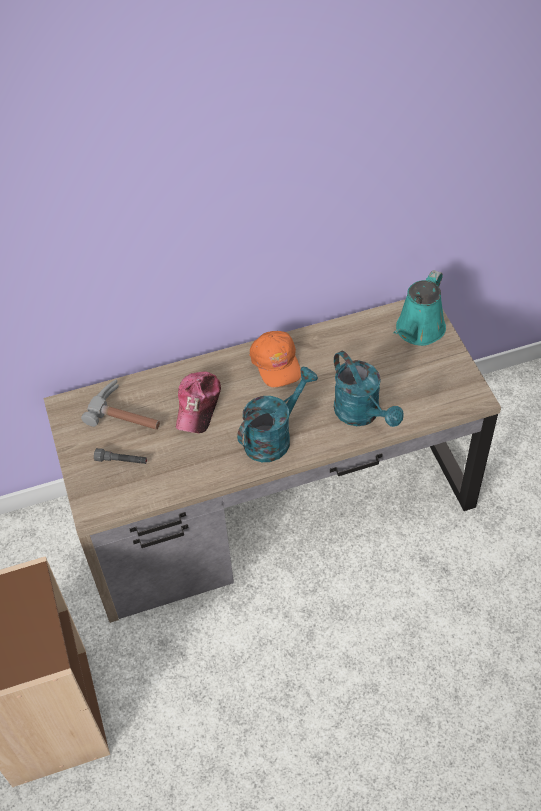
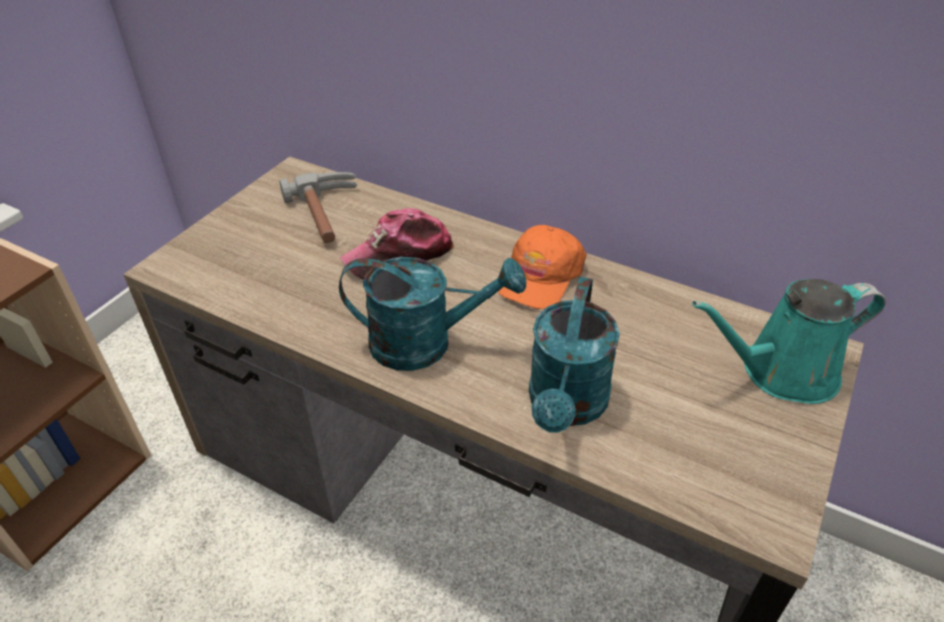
camera: 45 degrees right, 10 degrees down
(121, 461) = (257, 247): grey flashlight -> none

